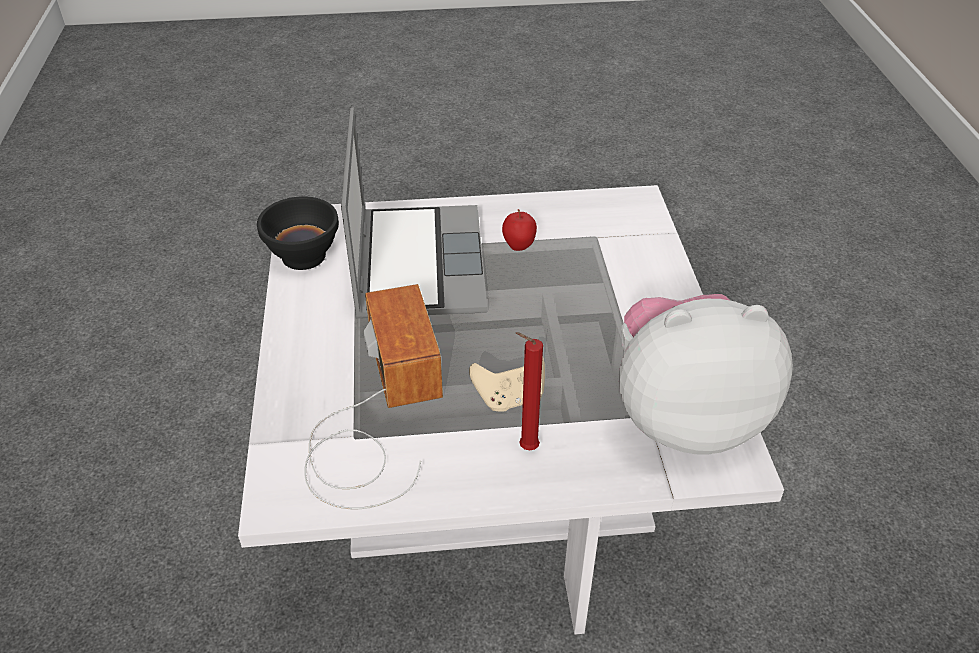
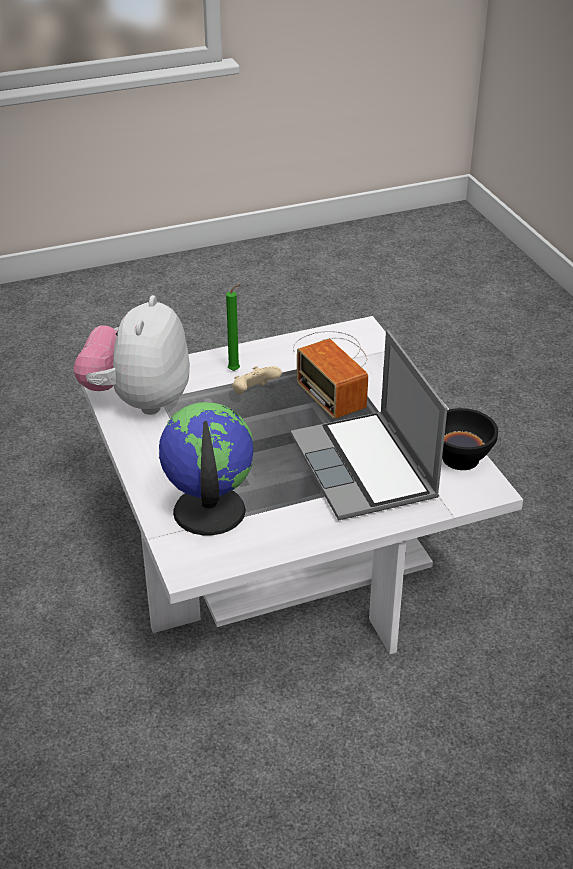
camera: 165 degrees right, 5 degrees down
(518, 247) = (287, 497): apple -> none
(525, 448) = (236, 370): red candle -> green candle
(609, 248) = (207, 511): none -> globe
(684, 416) = (139, 400): plush toy -> plush toy turned 120 degrees clockwise

